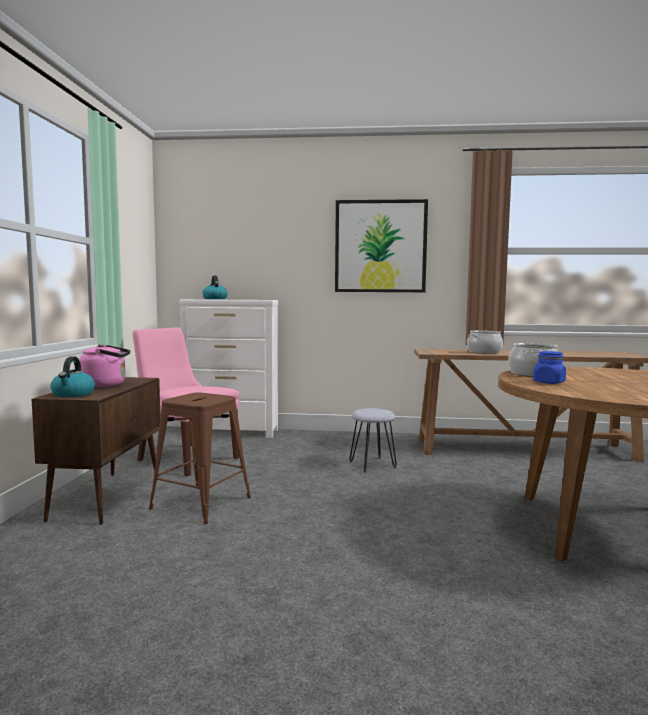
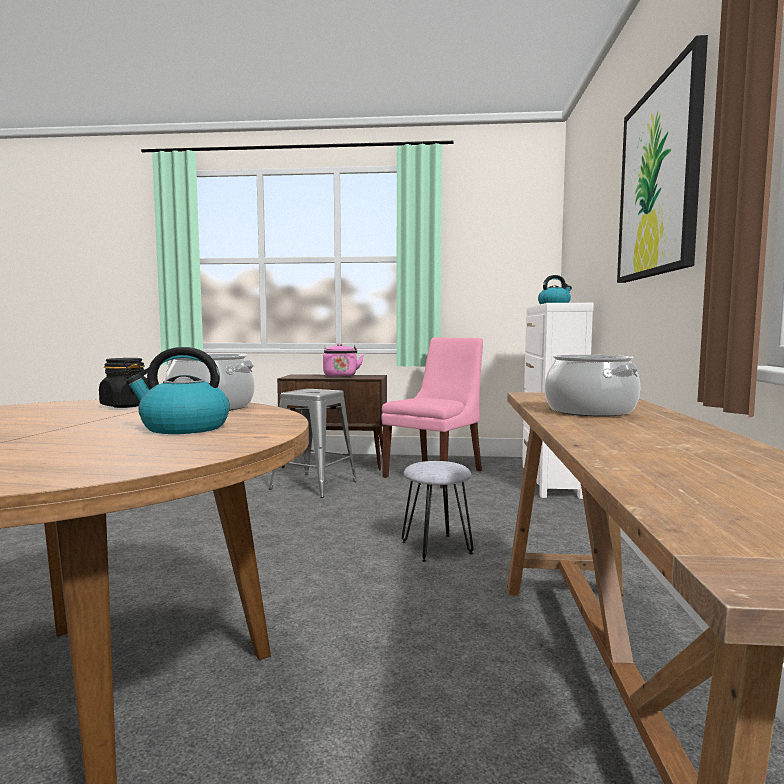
camera: 90 degrees right, 0 degrees up
(73, 394) = (301, 375): kettle -> kettle (183, 428)
(201, 503) = (313, 485): brown stool -> grey stool
(549, 382) = (126, 406): blue jar -> black jar

